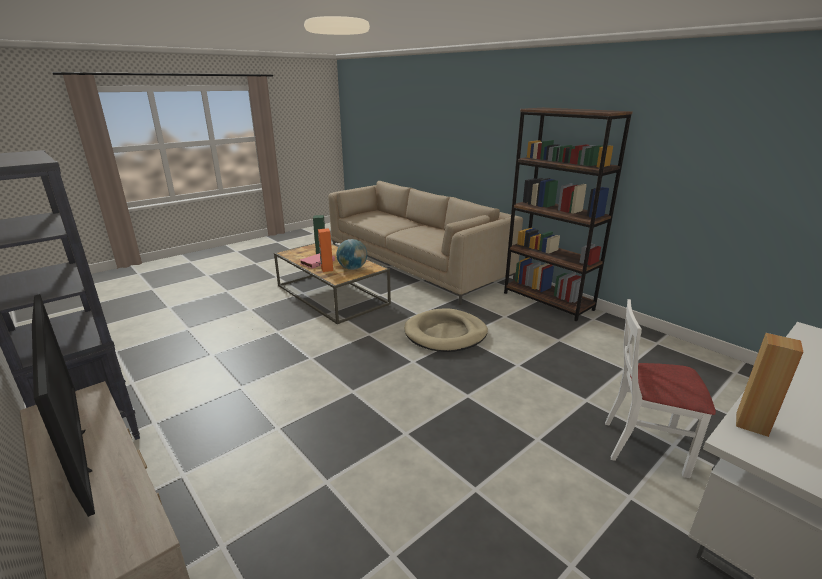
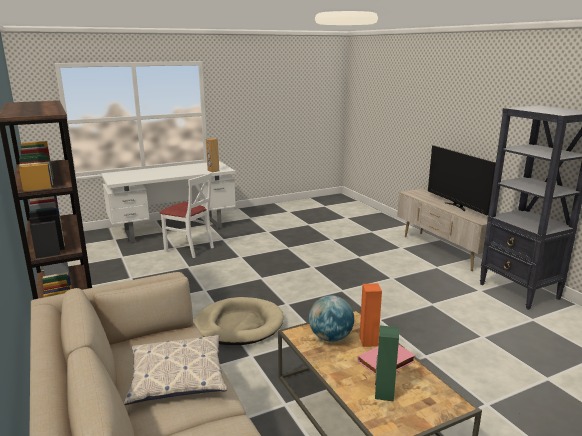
camera: 165 degrees left, 5 degrees down
(423, 234) = (177, 377): none -> pillow

